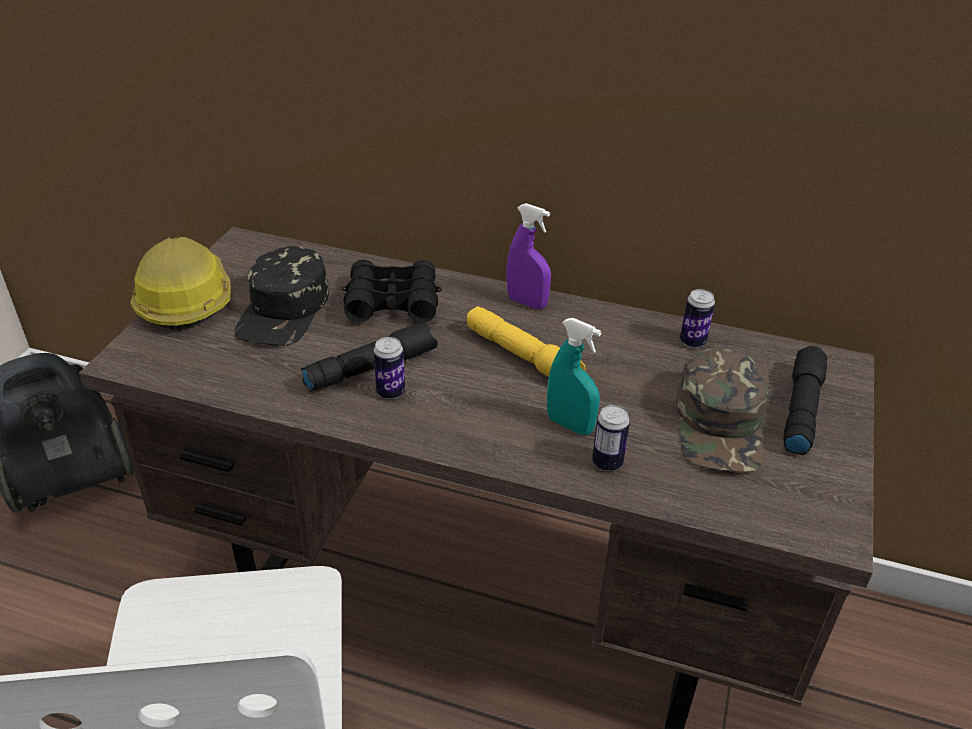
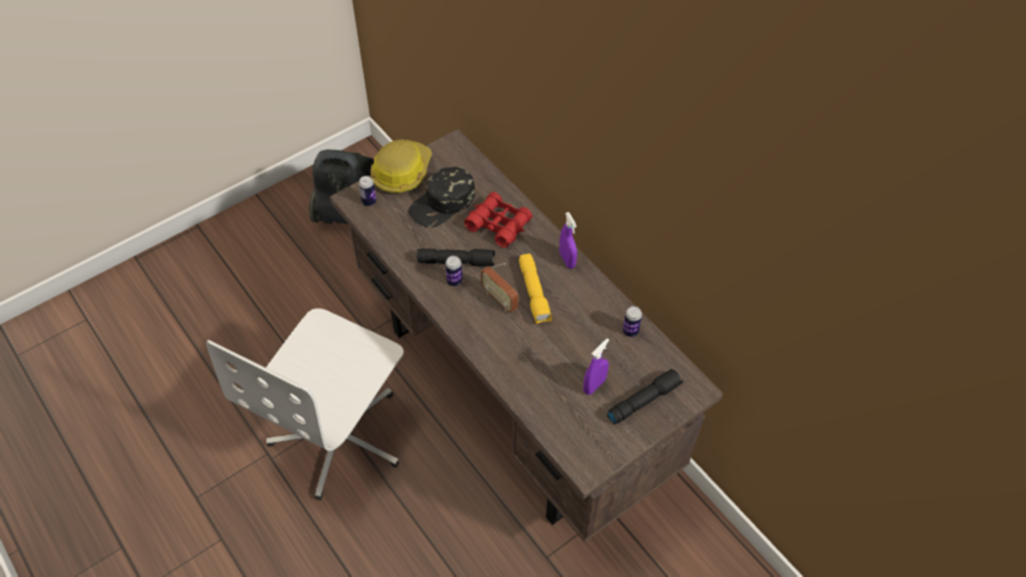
camera: 35 degrees right, 15 degrees up
(392, 302) = (498, 224): black binoculars -> red binoculars
(481, 384) = (500, 299): none -> radio
(570, 425) = (520, 345): turquoise spray bottle -> none
(607, 462) = (519, 374): can -> can (369, 201)
(721, 424) = (594, 385): green cap -> purple spray bottle

